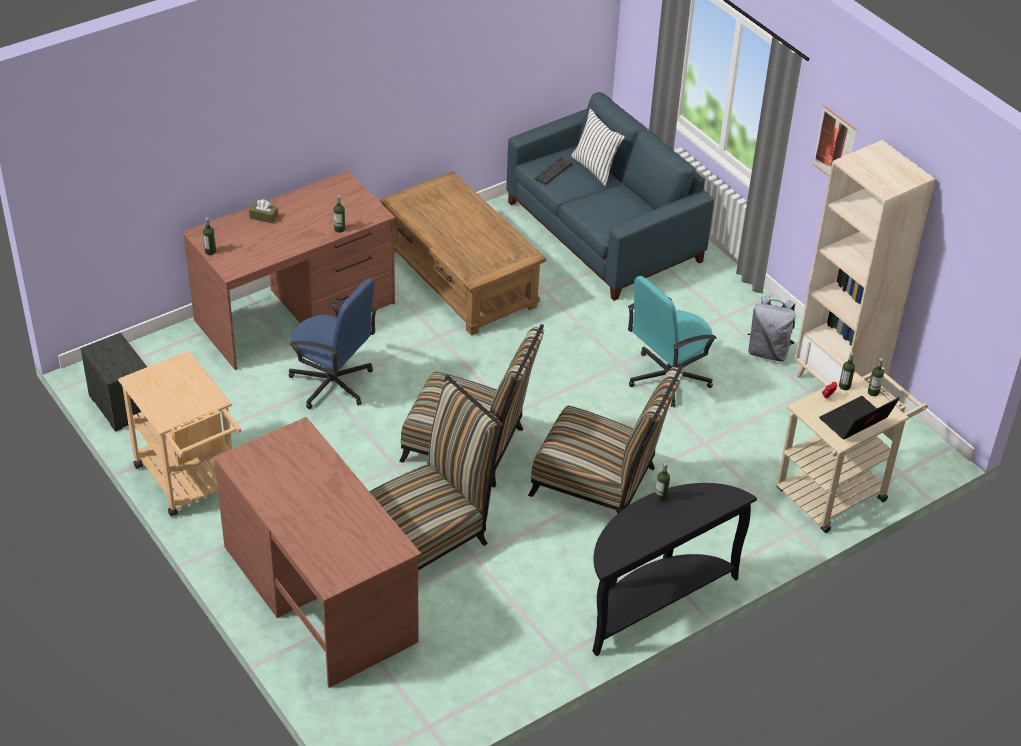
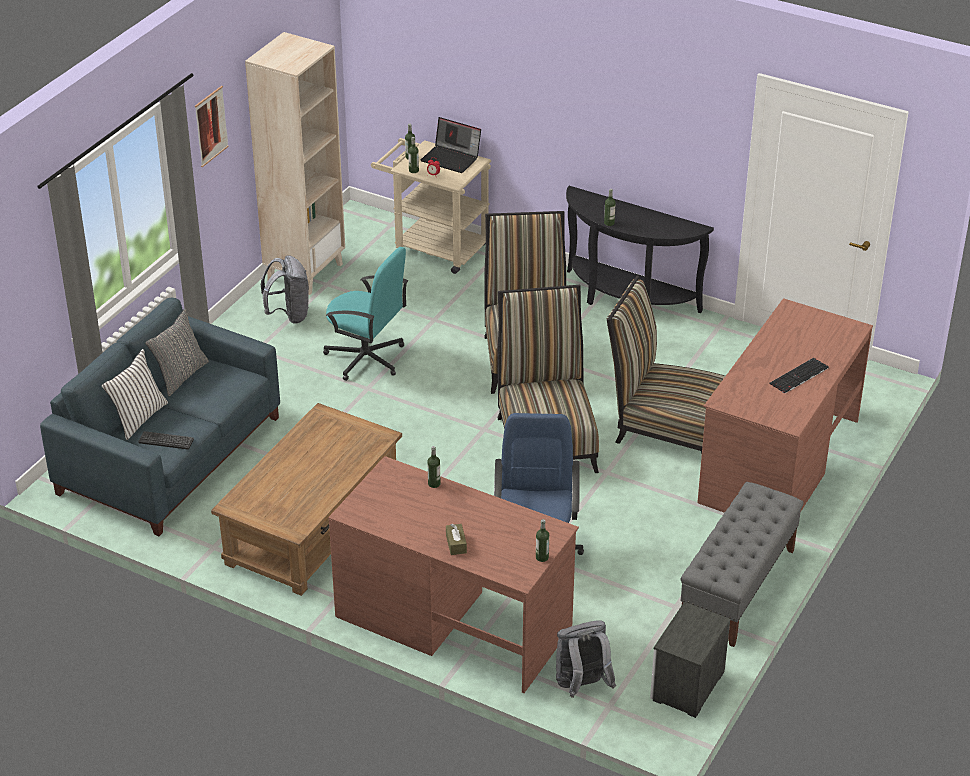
camera: 115 degrees left, 5 degrees down
(173, 351) = (582, 686): none -> grey backpack
(190, 483) = (738, 588): beige cart -> grey bench
(291, 499) = (799, 376): none -> keyboard
(639, 201) = (180, 376): none -> grey pillow

